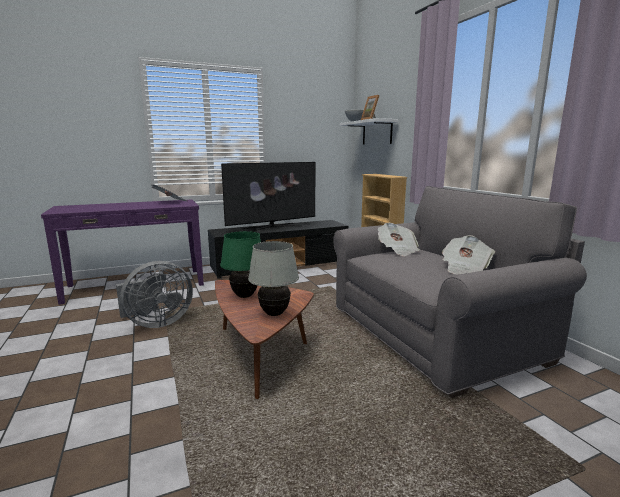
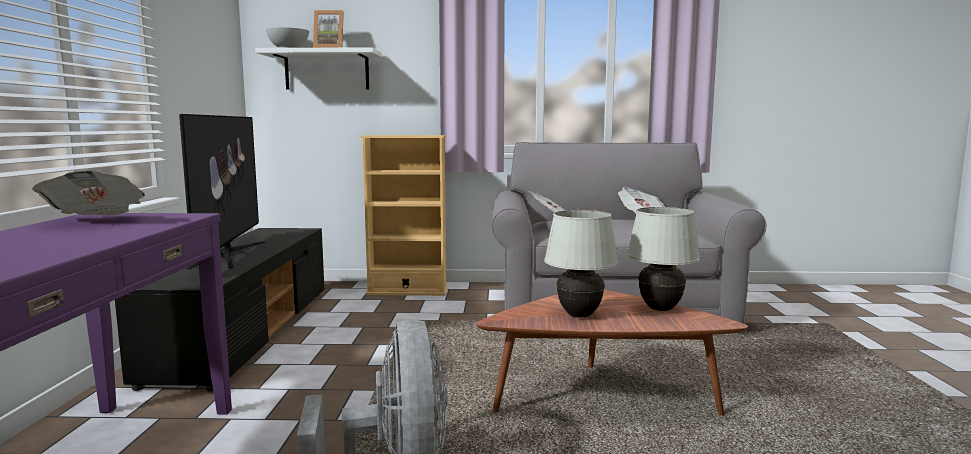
camera: 65 degrees left, 5 degrees down
(244, 296) = (579, 315): green table lamp -> white table lamp

